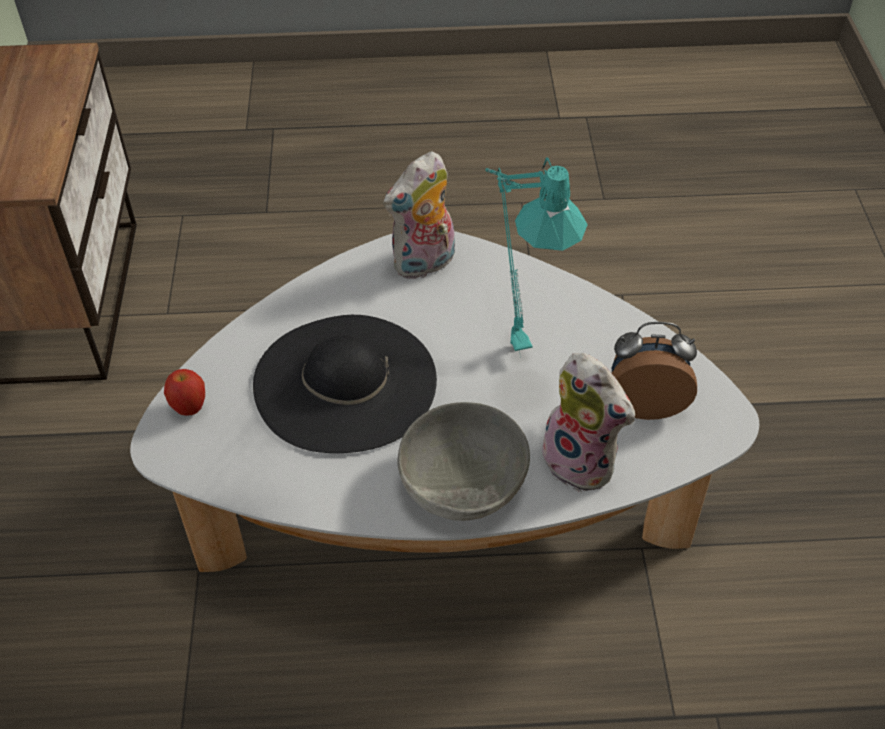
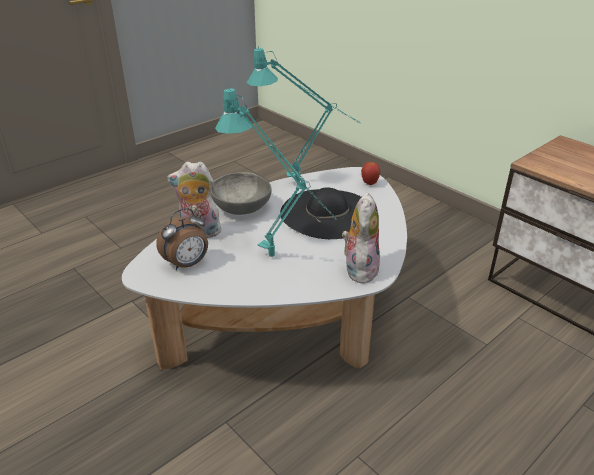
camera: 140 degrees right, 15 degrees down
(285, 485) = (305, 182): none -> turquoise table lamp

